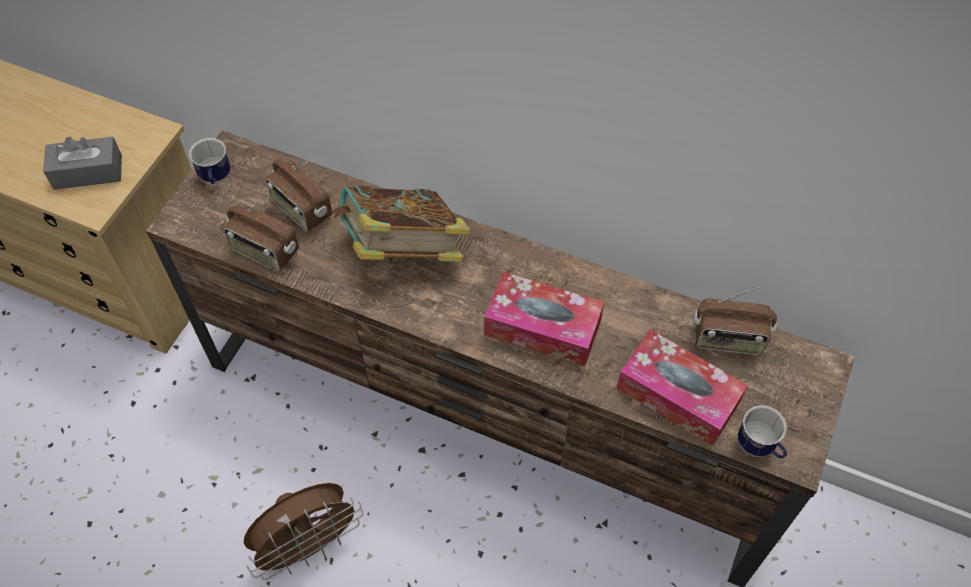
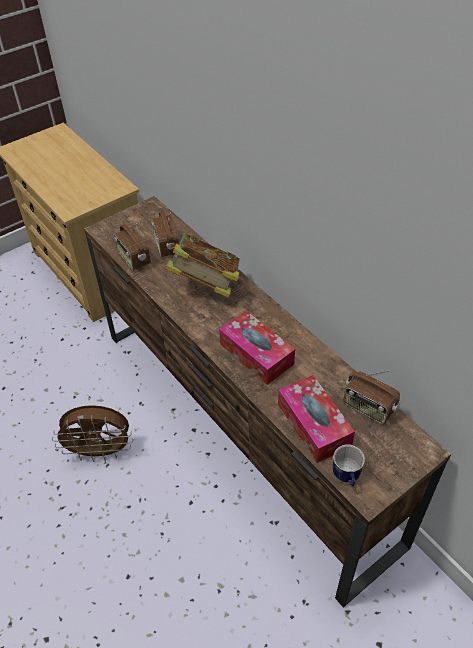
camera: 30 degrees right, 10 degrees down
(88, 172) = (78, 194): grey tissue box -> none
(216, 179) = (134, 217): mug -> none

